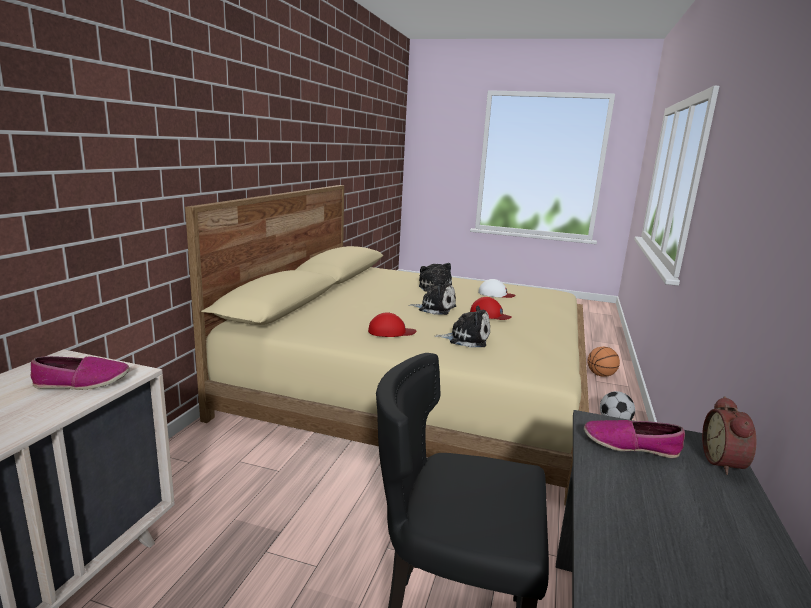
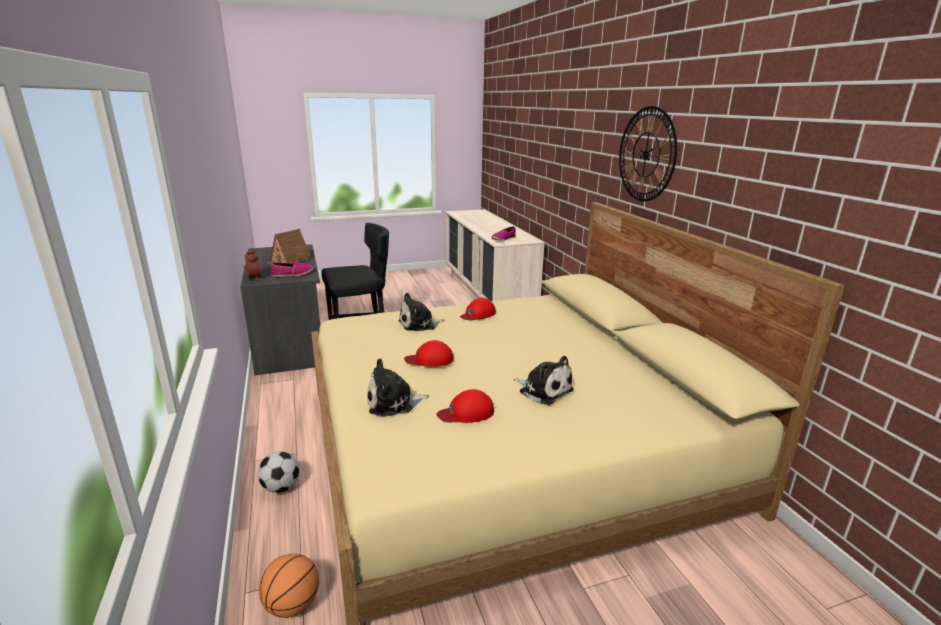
camera: 145 degrees right, 5 degrees up
(229, 132) = (646, 154): none -> wall clock
(435, 308) = (487, 349): plush toy -> plush toy (393, 402)
(495, 294) = (466, 413): white cap -> red cap
(654, 518) = (289, 261): none -> toy house

